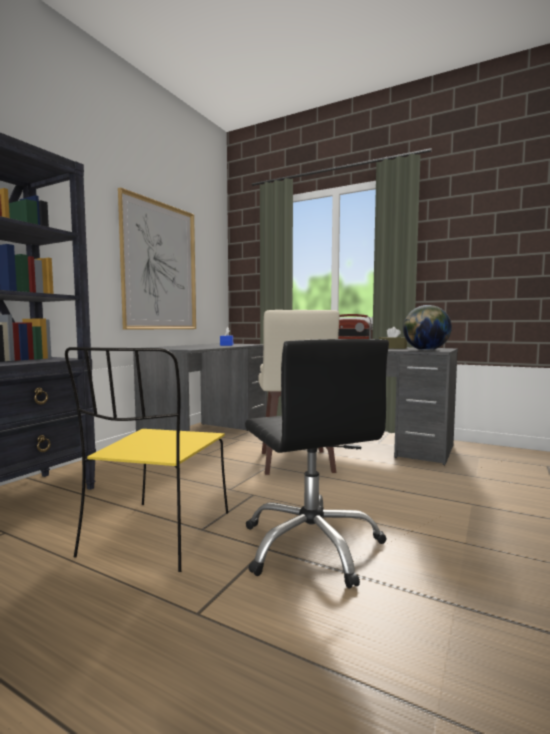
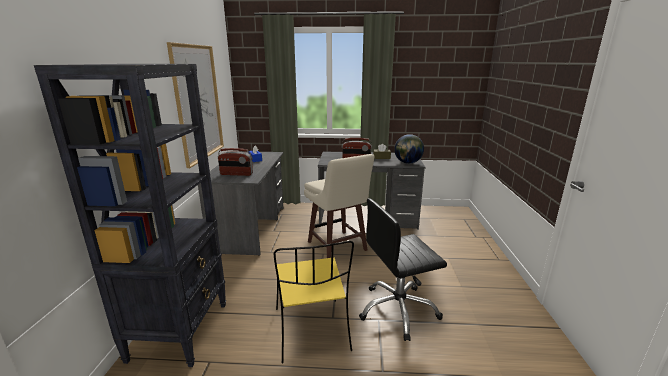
camera: 25 degrees left, 15 degrees up
(183, 347) = (236, 174): none -> radio
(312, 545) = (398, 310): black office chair -> black office chair turned 120 degrees clockwise

